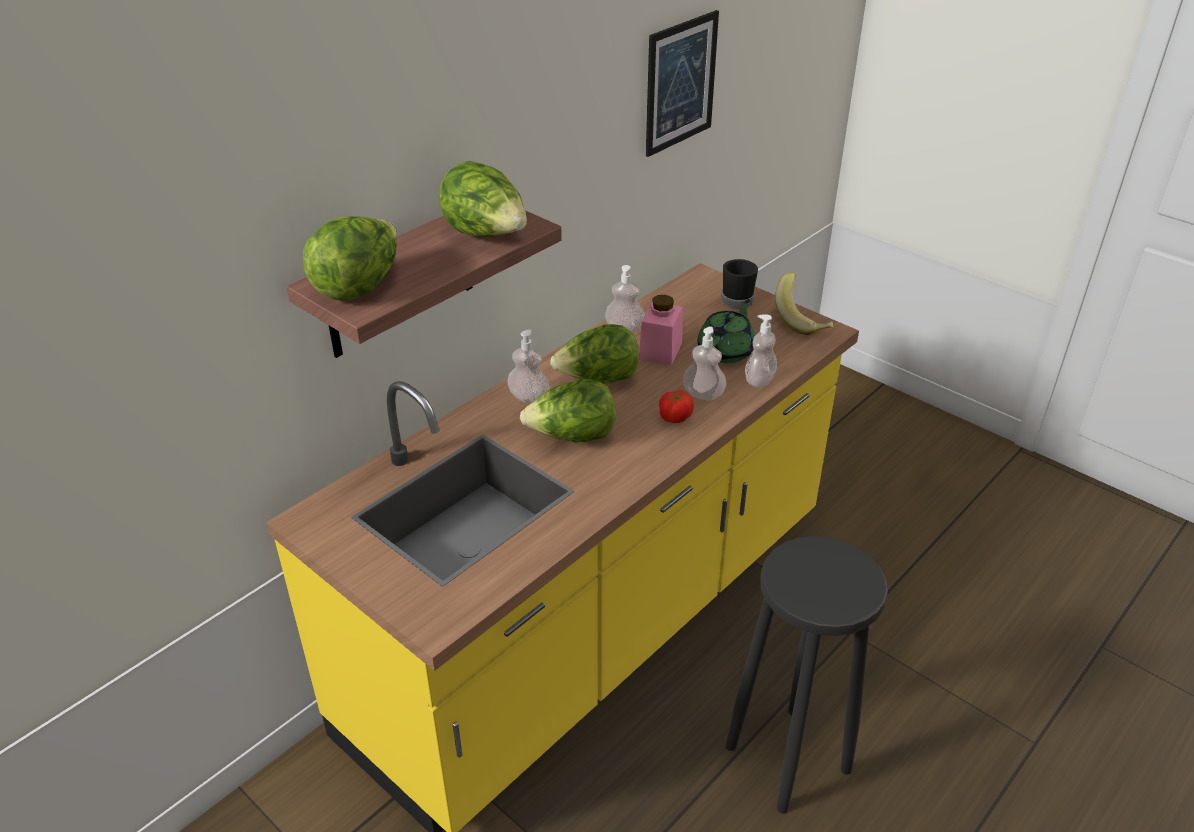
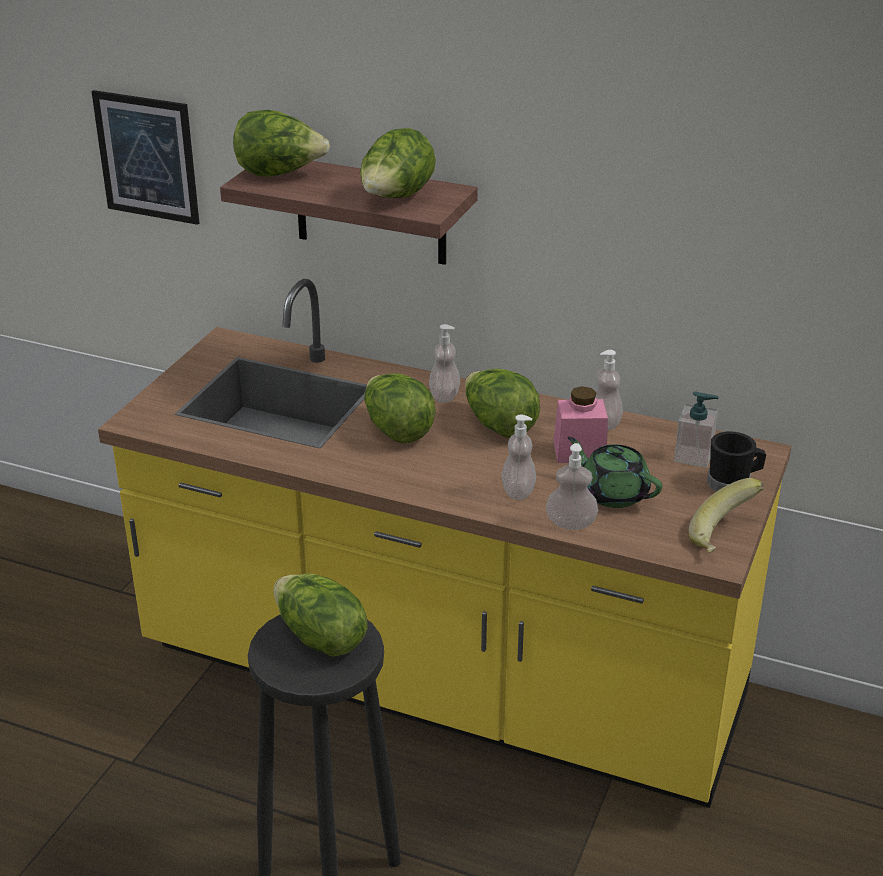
camera: 70 degrees right, 5 degrees down
(675, 417) = (465, 481): tomato -> none
(680, 83) = (782, 204): picture -> picture (147, 157)
(694, 304) = (693, 456): none -> soap dispenser
(726, 351) = (612, 493): green teapot -> green teapot turned 150 degrees counterclockwise
(813, 573) = (320, 638): none -> lettuce

